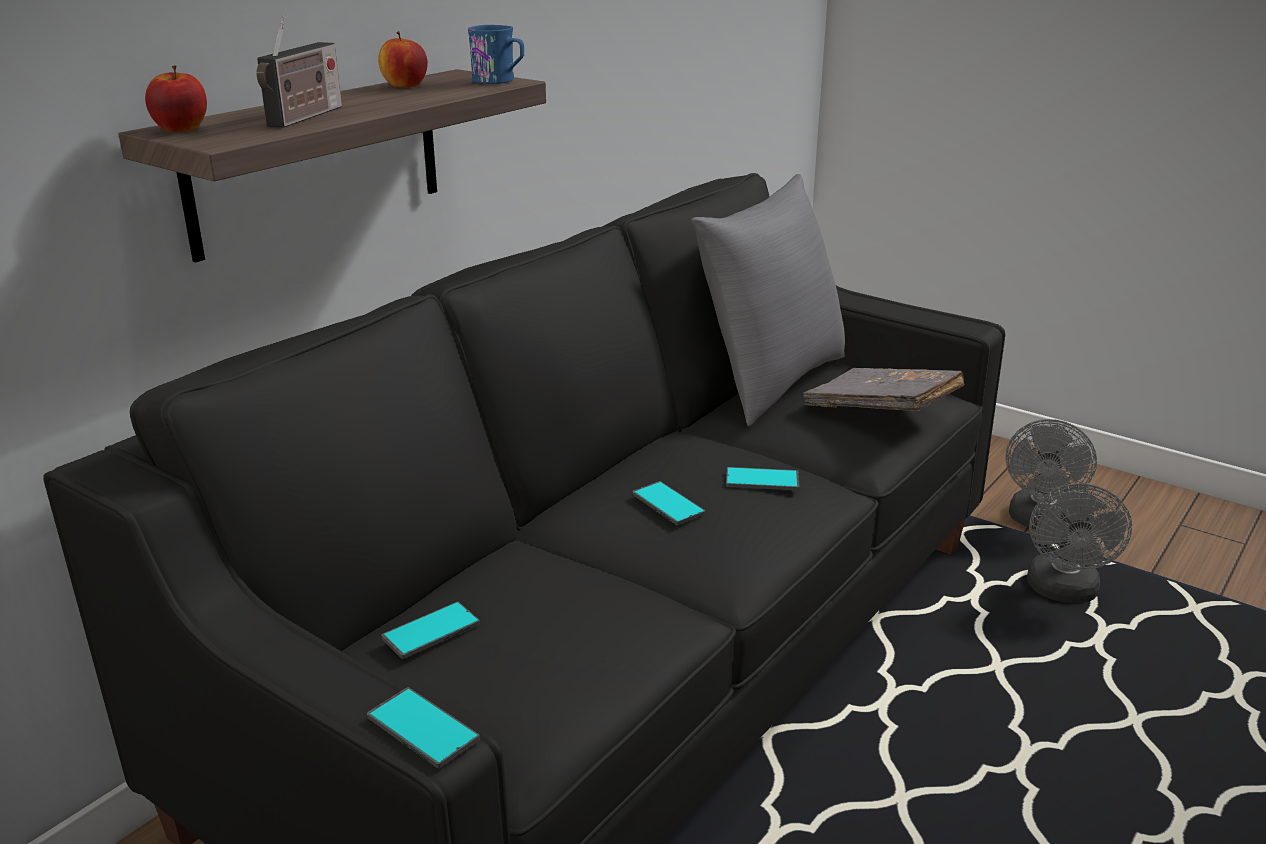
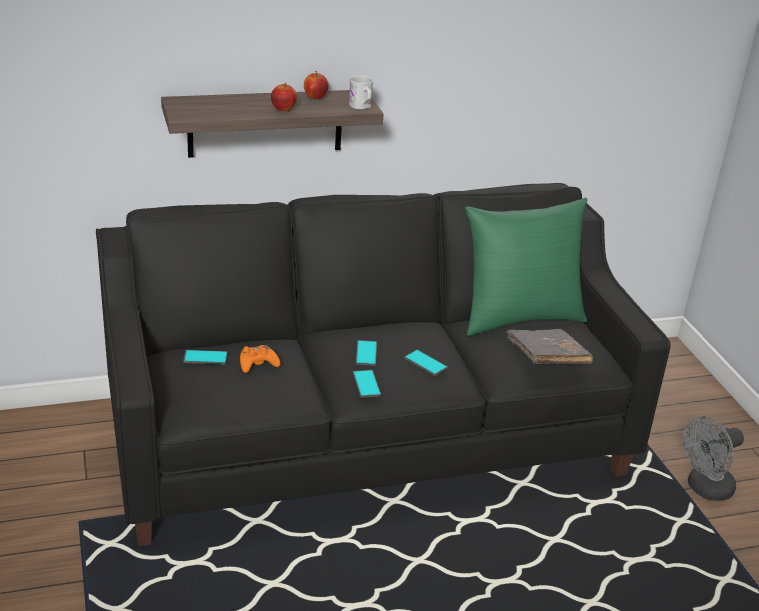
camera: 35 degrees right, 5 degrees up
(181, 130) = (182, 102): apple -> apple (283, 109)
(304, 117) = (236, 109): radio -> none
(422, 728) = (134, 382): phone -> phone (366, 384)
(499, 81) = (361, 107): blue mug -> white mug
(534, 596) = (258, 364): none -> orange game controller
(770, 382) = (519, 318): grey pillow -> green pillow
(1063, 592) = (655, 529): grey fan -> none

